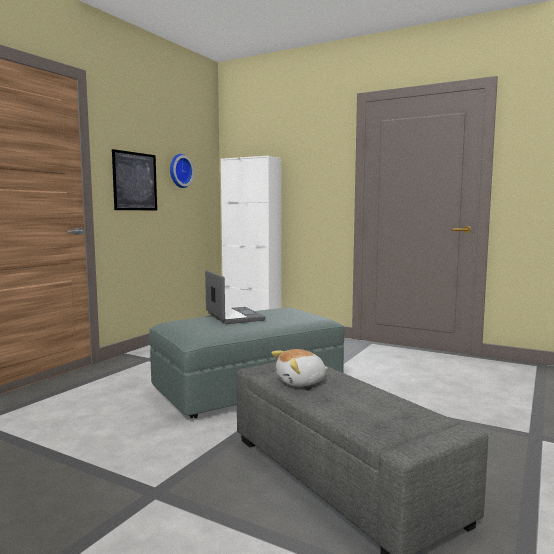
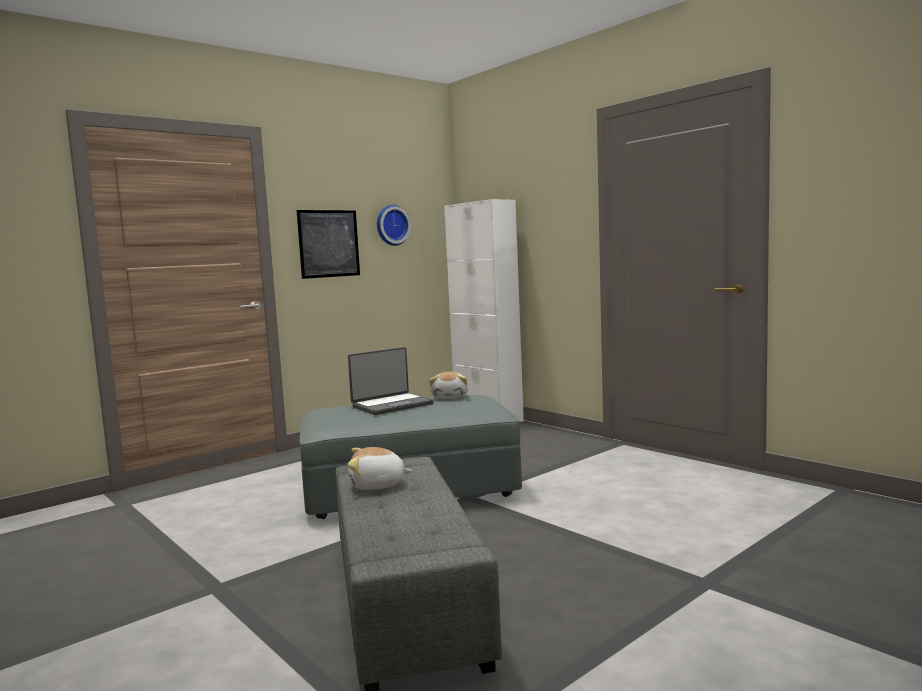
camera: 20 degrees right, 0 degrees up
(233, 317) = (391, 405): laptop -> laptop turned 60 degrees clockwise
(271, 309) = (450, 397): none -> plush toy

